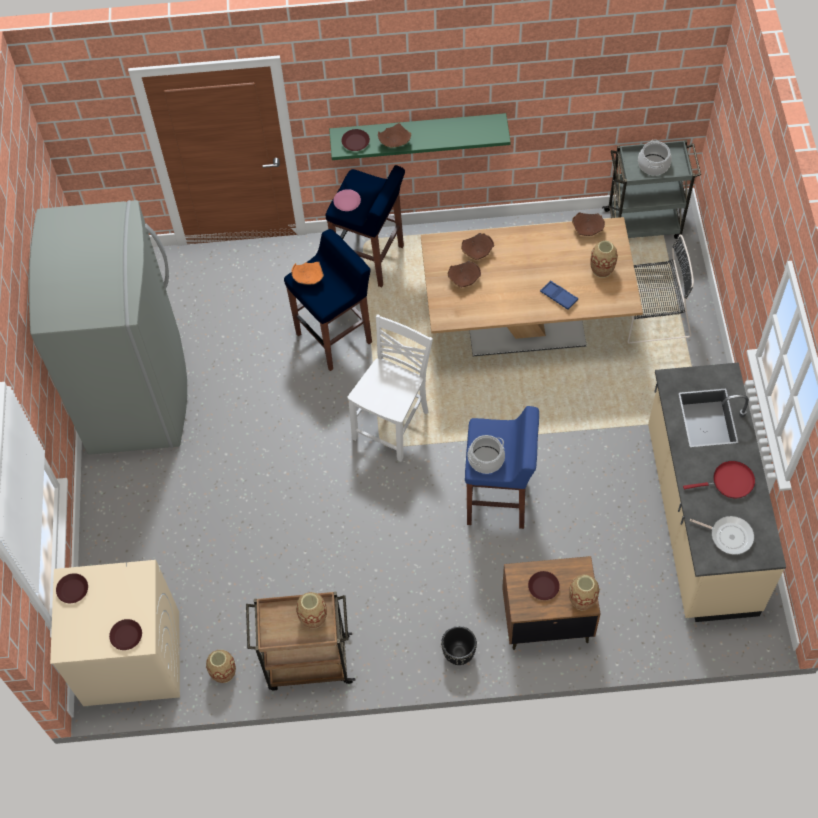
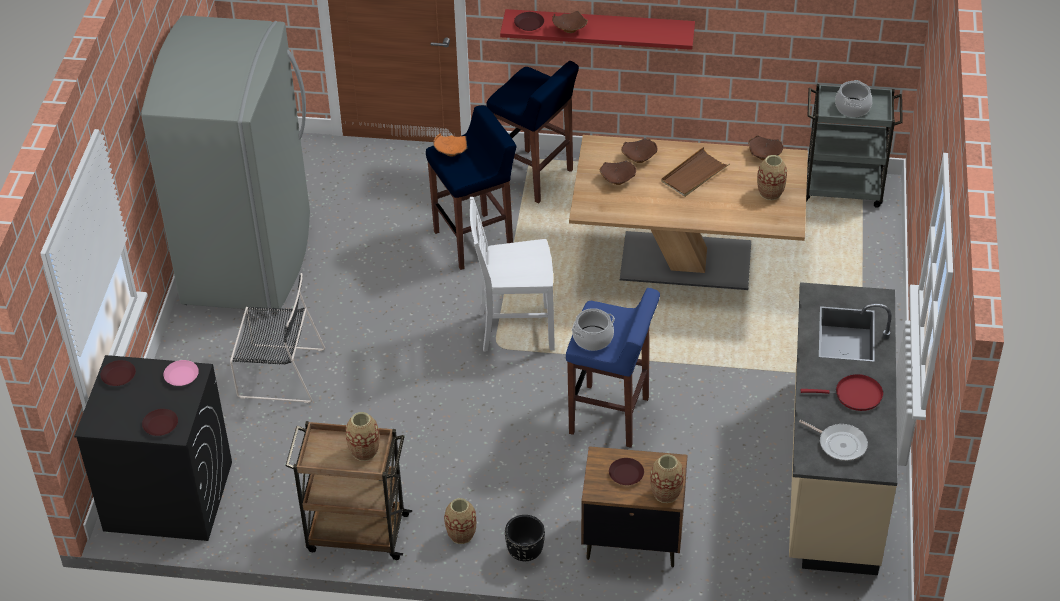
camera: 10 degrees right, 15 degrees down
(131, 658) = (167, 496): beige washing machine -> black washing machine
(223, 673) = (262, 526): vase -> vase (461, 534)
(347, 202) = (512, 93): pink plate -> pink plate (181, 376)
(393, 425) = (514, 330): white chair -> white chair turned 135 degrees counterclockwise
(418, 130) = (599, 28): green shelf -> red shelf
(530, 262) = (694, 175): none -> brown tray
(558, 297) = (716, 210): blue tray -> none
(650, 315) = (828, 273): black chair -> black chair (278, 373)

